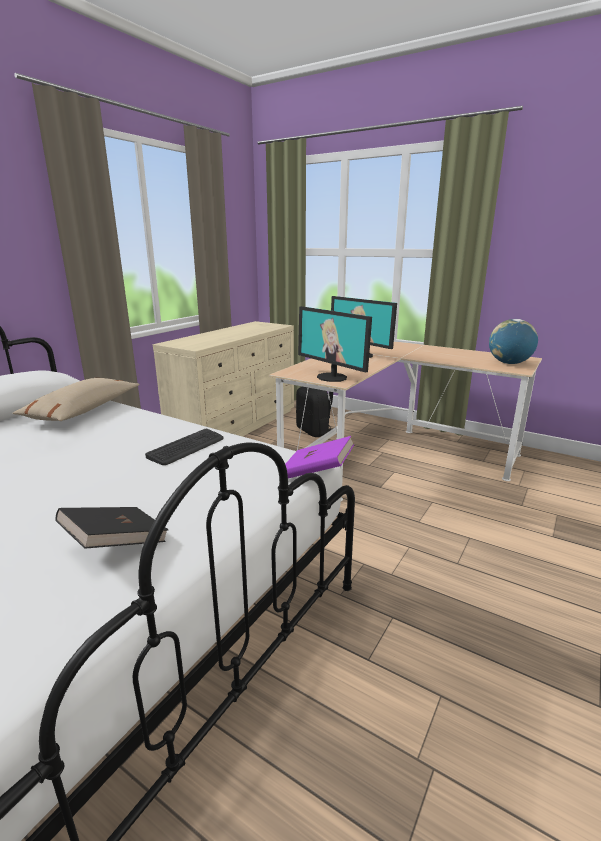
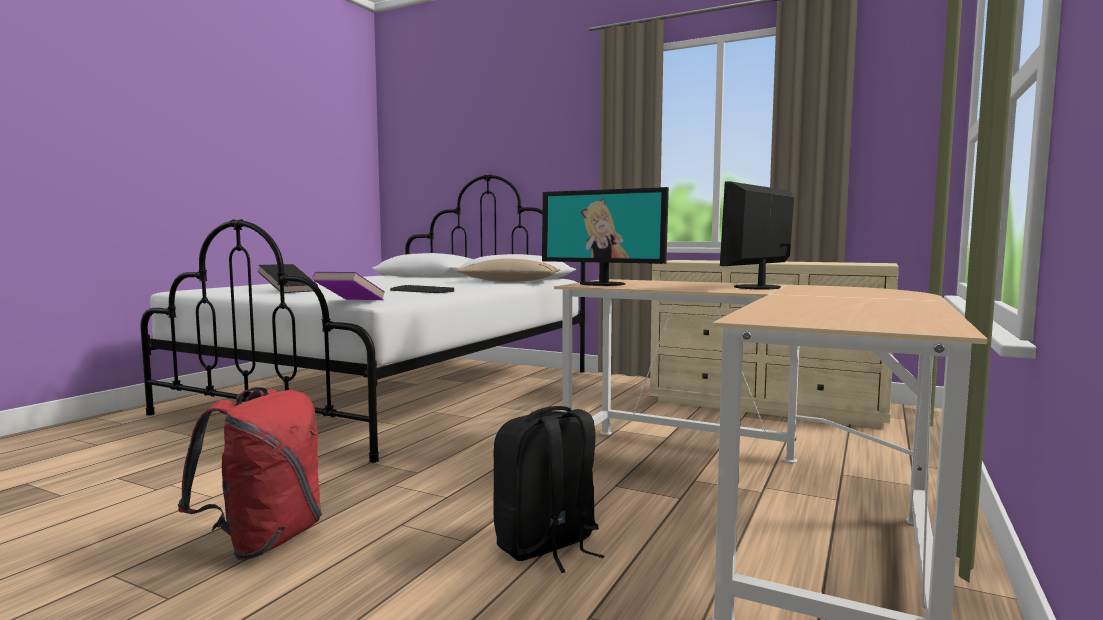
camera: 85 degrees right, 15 degrees down
(315, 431) = (802, 445): black backpack -> black backpack (547, 546)
(332, 377) = (603, 284): monitor -> monitor turned 105 degrees counterclockwise
(508, 626) = (264, 541): none -> red backpack
(509, 363) = (827, 319): globe -> none

